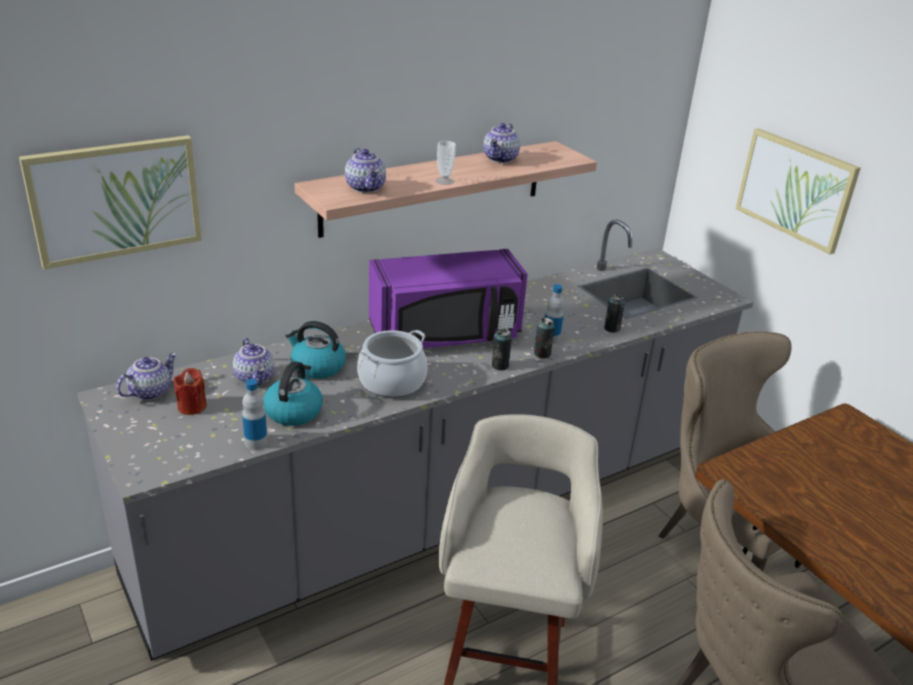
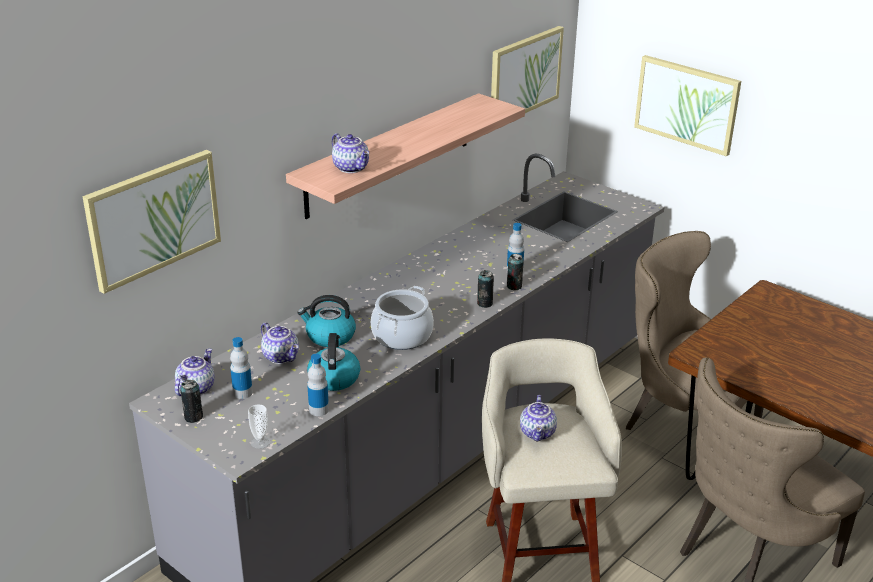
camera: 15 degrees left, 0 degrees up
(192, 406) = (242, 392): red candle -> bottle
(444, 181) = (412, 149): cup -> cup (260, 442)
(446, 333) = (424, 285): purple microwave -> none
(501, 159) = (445, 119): teapot -> teapot (538, 433)
(612, 328) = (560, 253): can -> can (193, 417)
(618, 132) = (524, 75): none -> picture

